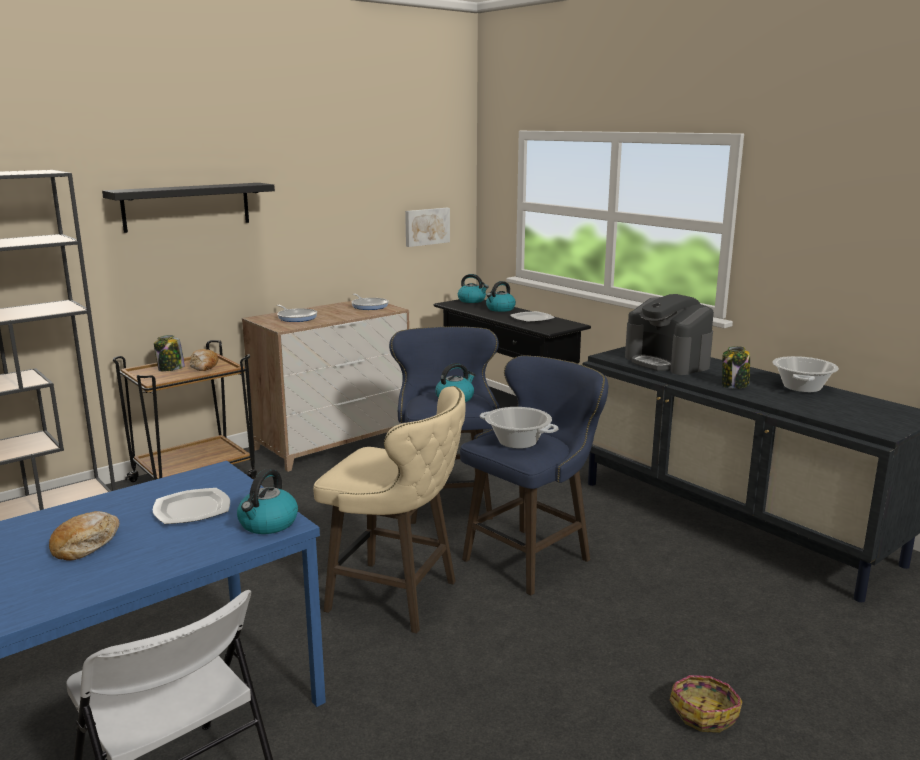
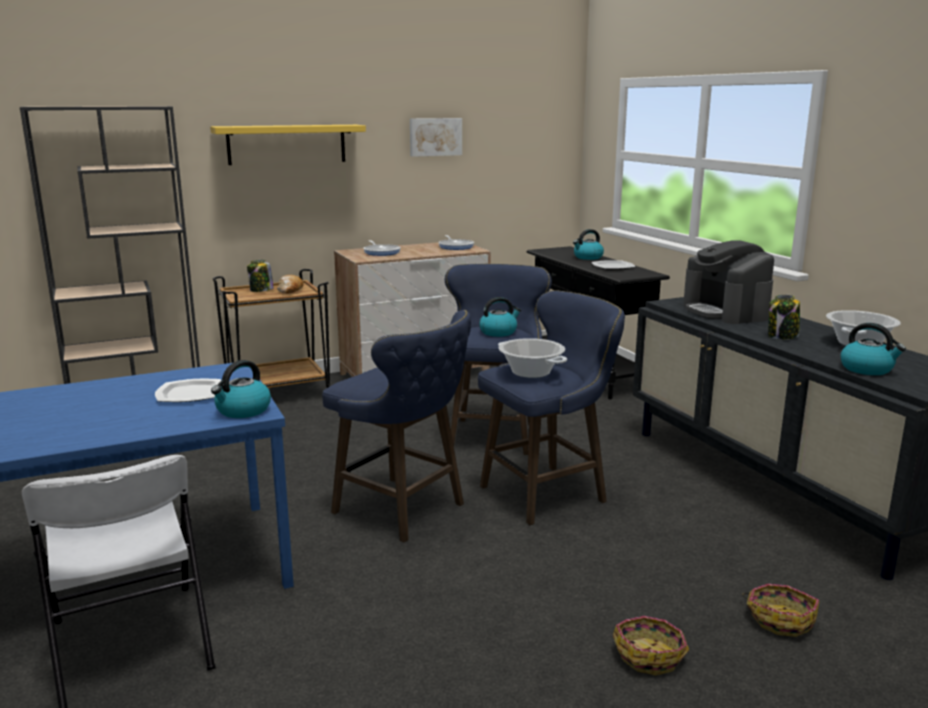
camera: 15 degrees right, 0 degrees up
(86, 544) = (89, 410): bread -> none
(187, 206) = (287, 144): black shelf -> yellow shelf
(398, 597) = (403, 510): beige stool -> blue stool
(426, 226) = (526, 174): picture -> picture (435, 136)
(472, 300) = (566, 249): kettle -> kettle (867, 369)
(795, 655) = (780, 619): none -> basket

